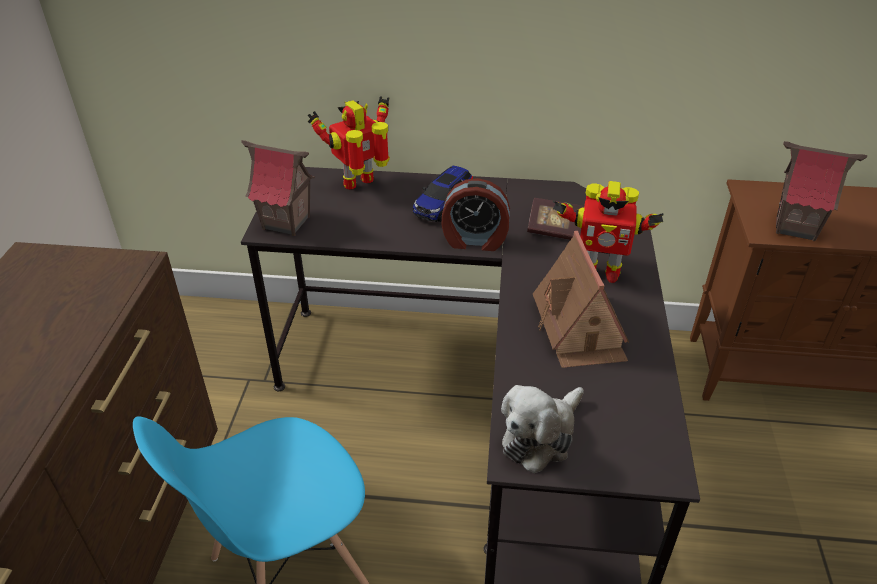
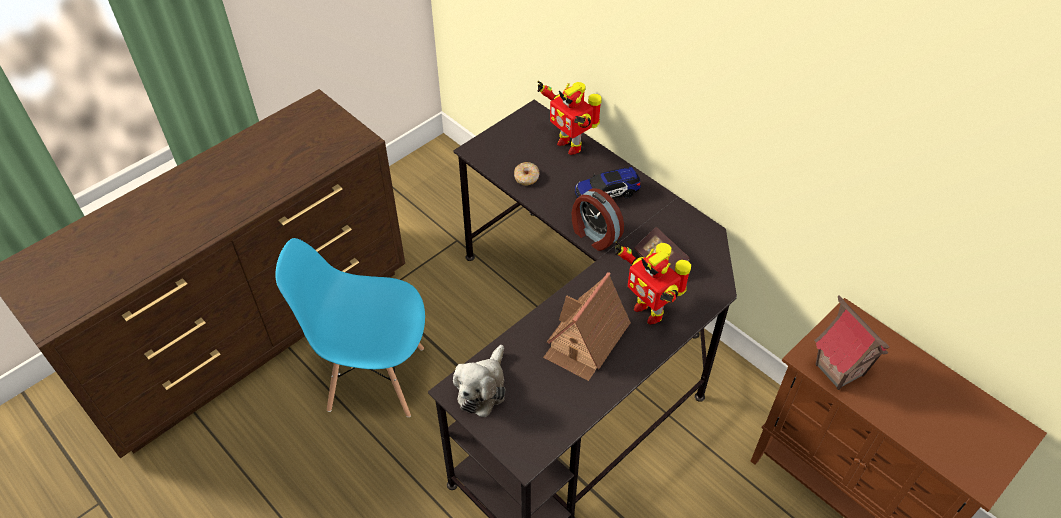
camera: 40 degrees right, 10 degrees up
(286, 223) = (492, 151): toy house -> none
(350, 228) = (526, 177): none -> donut
(360, 183) = (570, 144): toy robot -> toy robot turned 135 degrees counterclockwise
(540, 436) = (482, 388): plush toy -> plush toy turned 60 degrees counterclockwise

